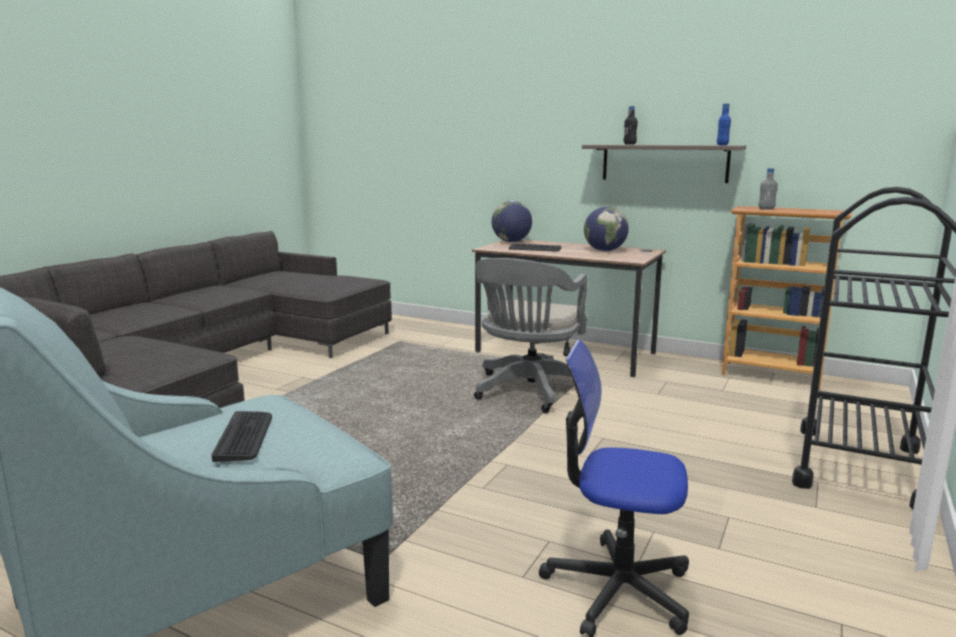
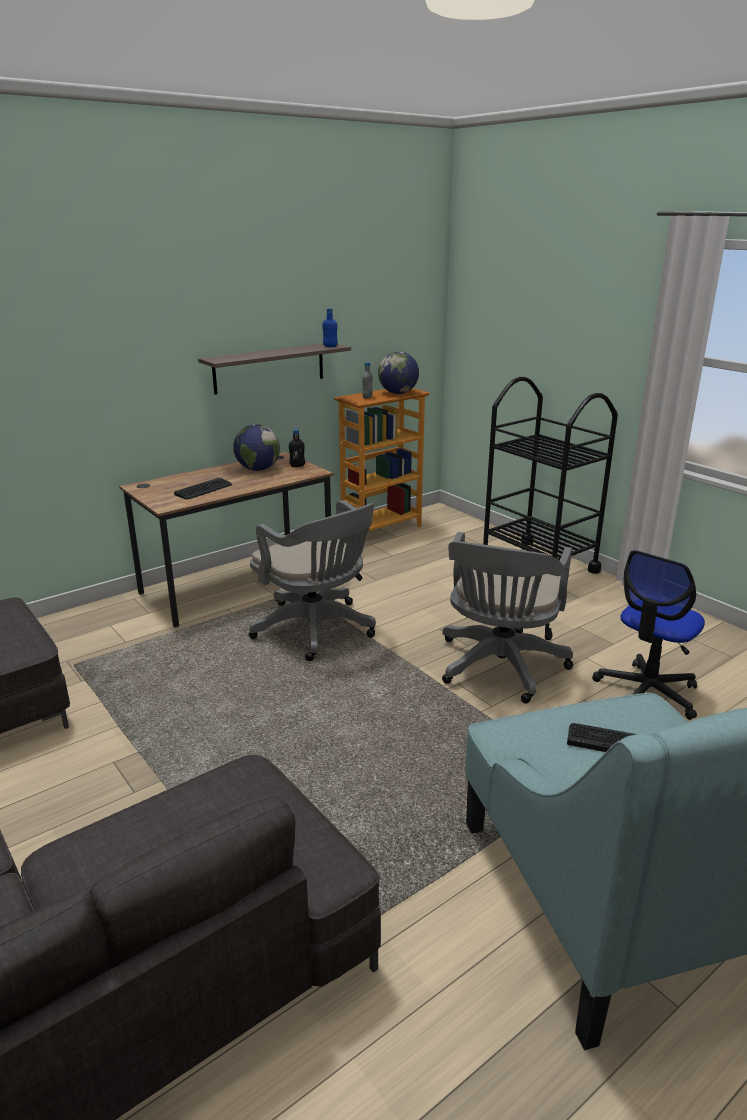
camera: 65 degrees left, 10 degrees up
(511, 241) = (146, 489): globe -> globe (398, 393)
(560, 480) = (499, 668): none -> grey office chair
(629, 144) = (243, 354): black bottle -> black bottle (297, 466)

